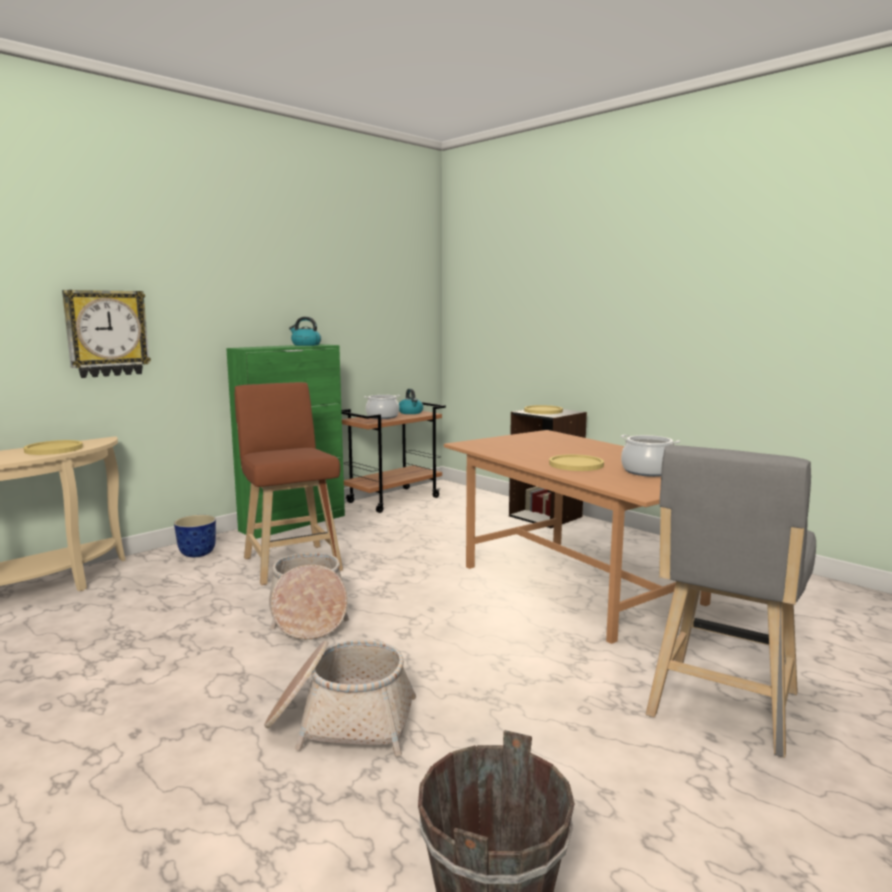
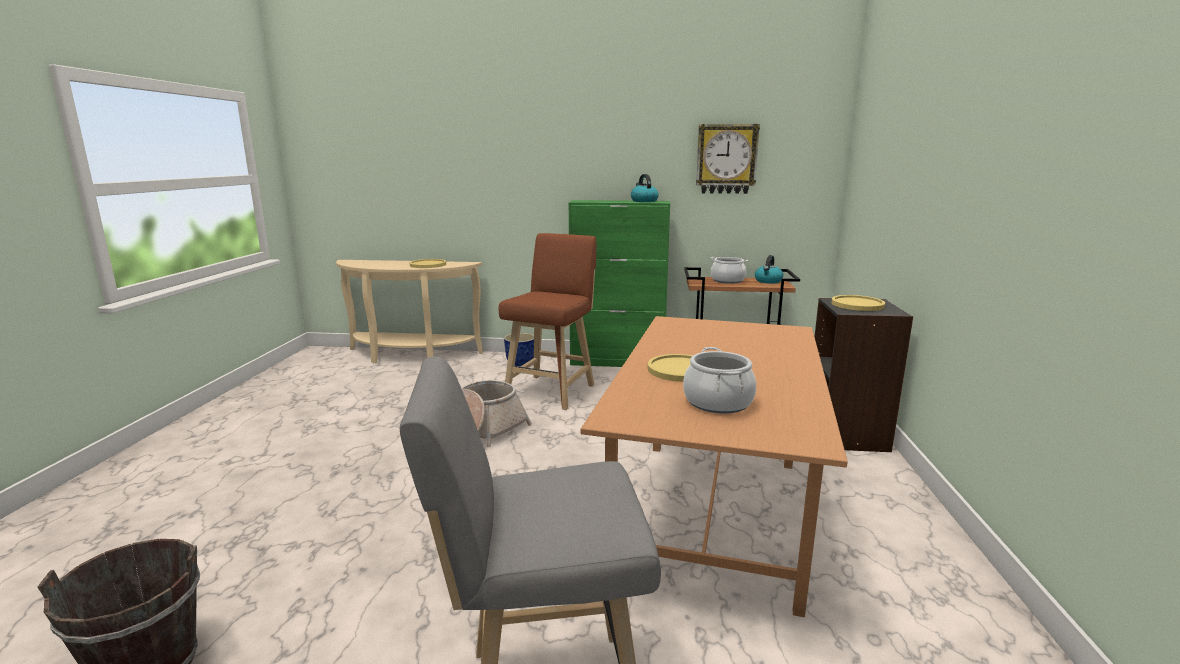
camera: 50 degrees right, 5 degrees up
(107, 333) = (482, 184): wall clock -> wall clock (726, 159)
(341, 721) = (348, 507): basket -> none

